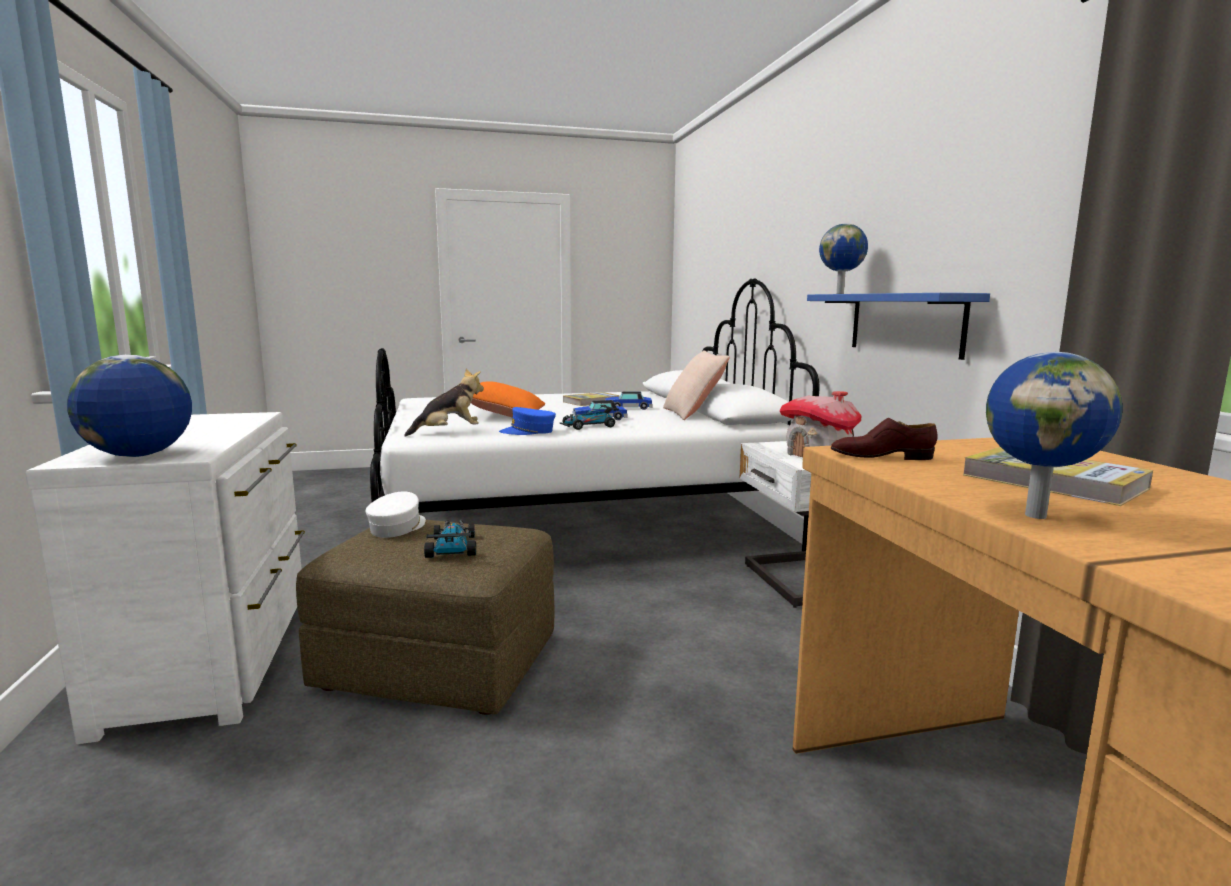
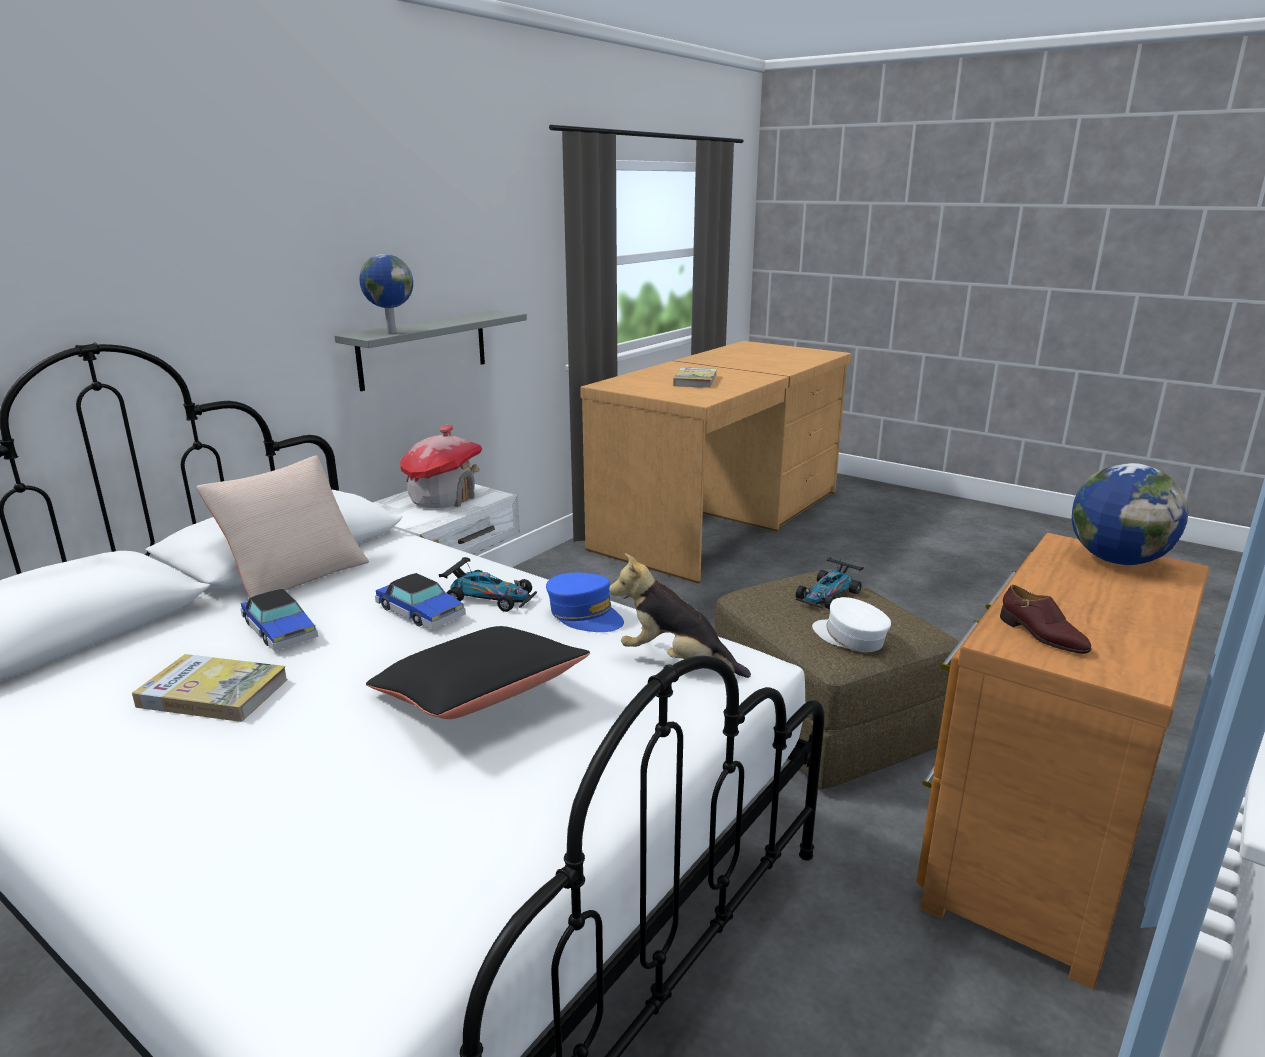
camera: 130 degrees left, 10 degrees up
(217, 656) = (1032, 846): white dresser -> brown dresser
(397, 527) = (849, 637): white cap -> white cap turned 75 degrees clockwise
(505, 415) = (478, 698): orange pillow -> black pillow
(881, 456) = (701, 396): brown shoe -> brown shoe (1042, 635)
(905, 323) = (423, 349): blue shelf -> grey shelf
(1036, 515) = (752, 380): globe -> none

